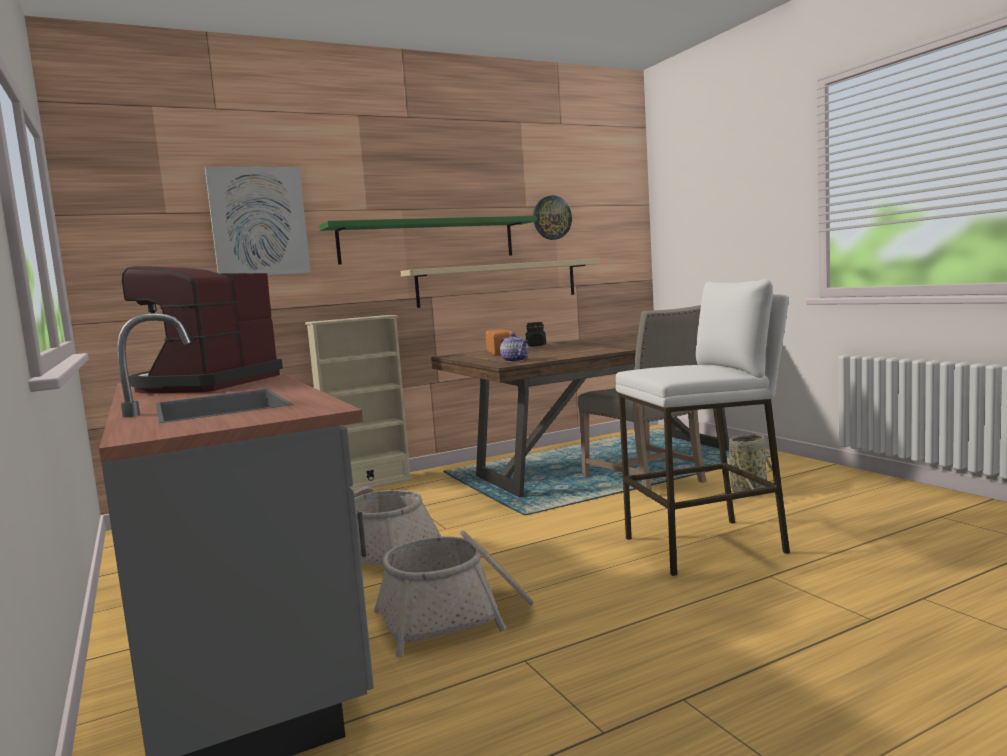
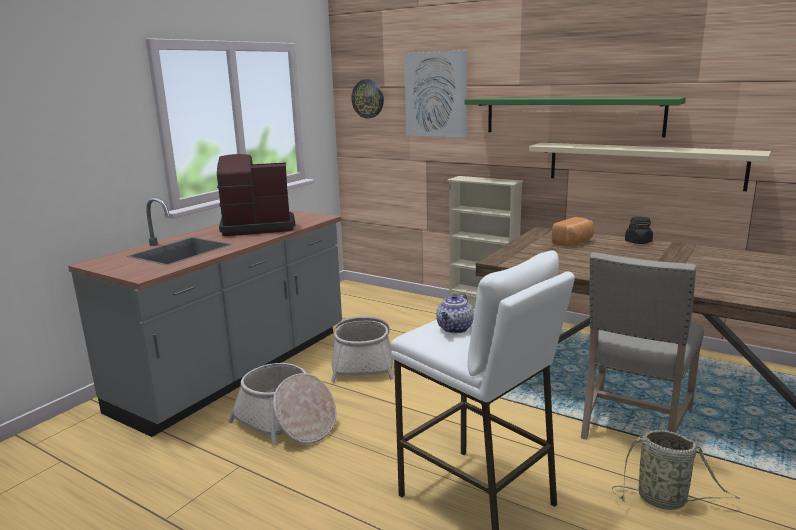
camera: 60 degrees right, 10 degrees up
(515, 360) = (521, 258): teapot -> teapot (455, 329)
(551, 218) = (732, 96): wall clock -> wall clock (368, 99)

